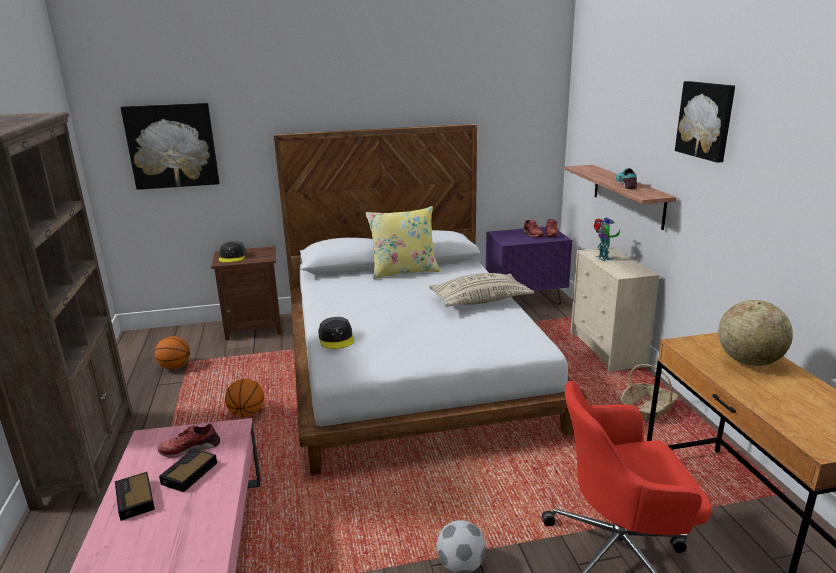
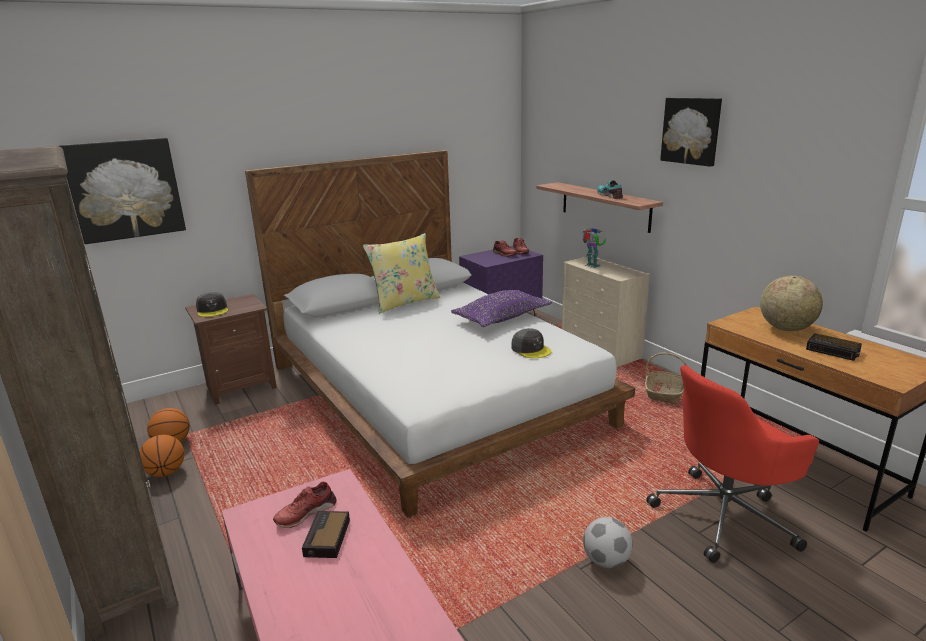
camera: 20 degrees left, 0 degrees up
(135, 500) = (287, 580): alarm clock -> alarm clock (834, 351)
(247, 414) = (294, 474): basketball -> basketball (166, 472)
(336, 338) = (395, 373): grey cap -> grey cap (531, 349)
(480, 301) = (501, 318): beige pillow -> purple pillow

